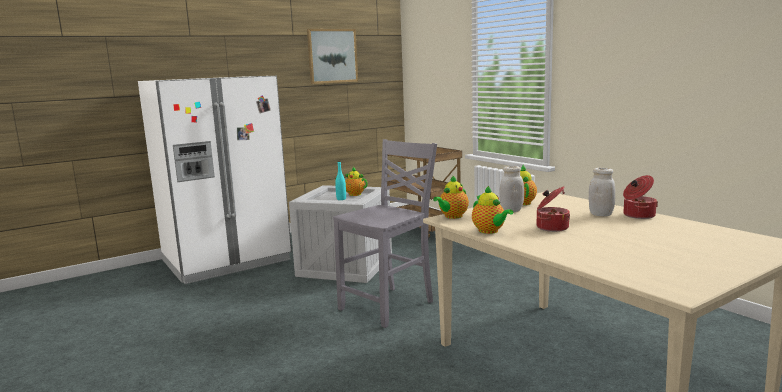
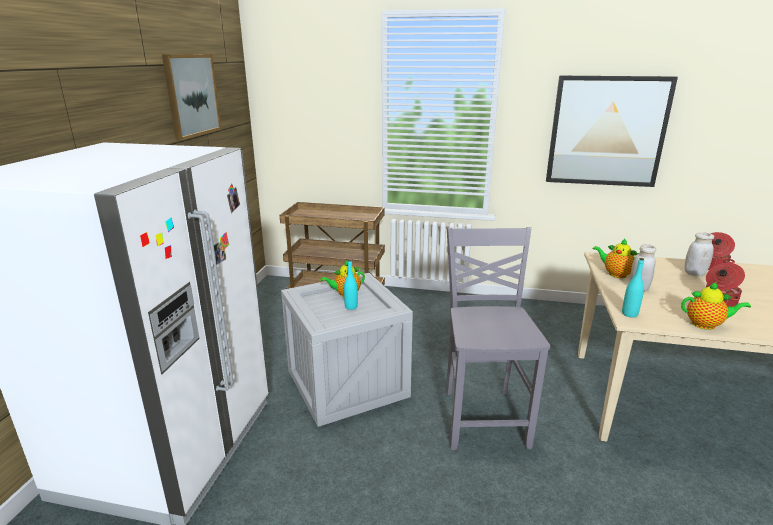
camera: 45 degrees left, 10 degrees up
(452, 216) = (629, 314): teapot -> turquoise bottle
(646, 78) = (606, 131): none -> picture

